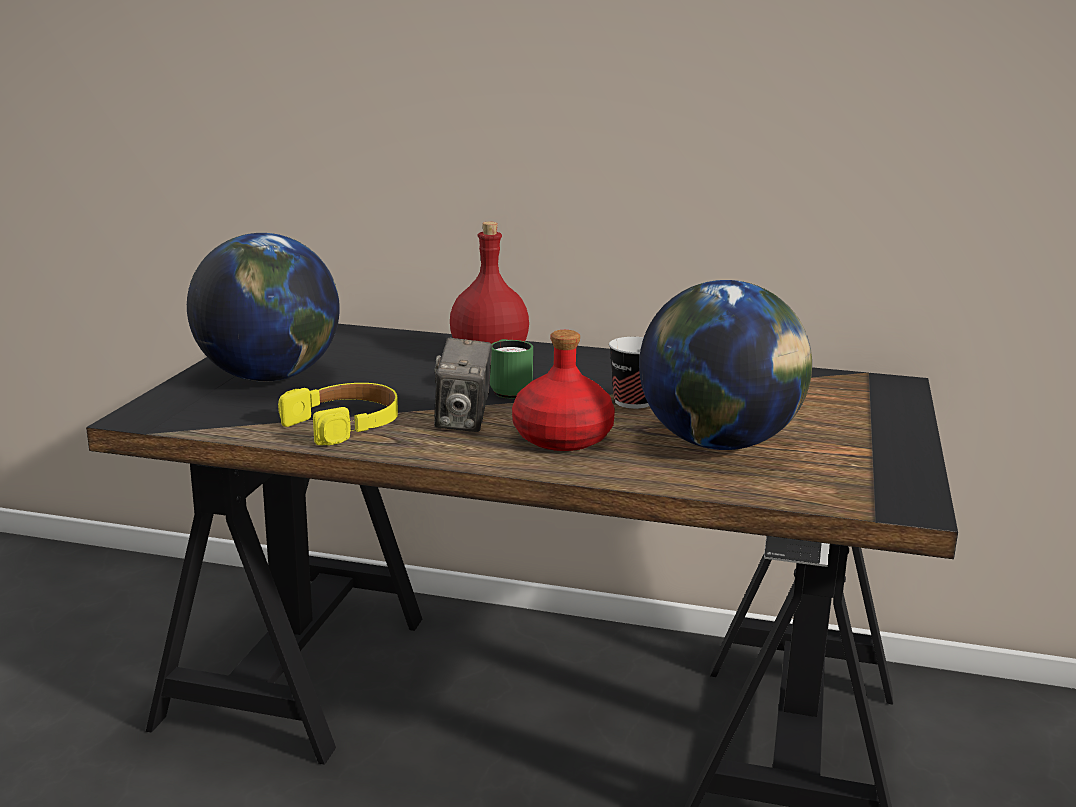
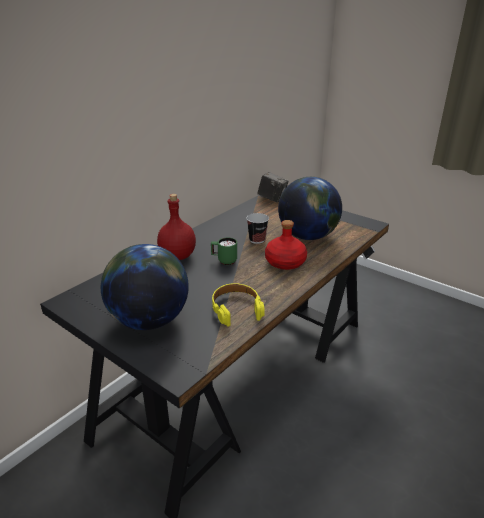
camera: 65 degrees left, 10 degrees up
(463, 421) = (253, 279): camera -> camera (272, 199)

